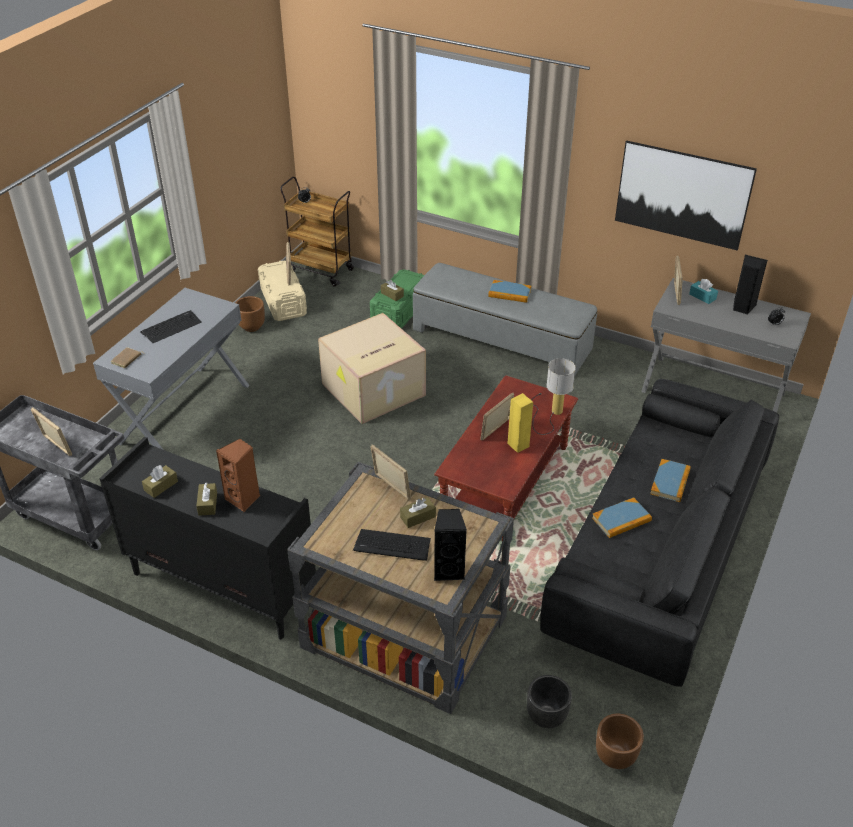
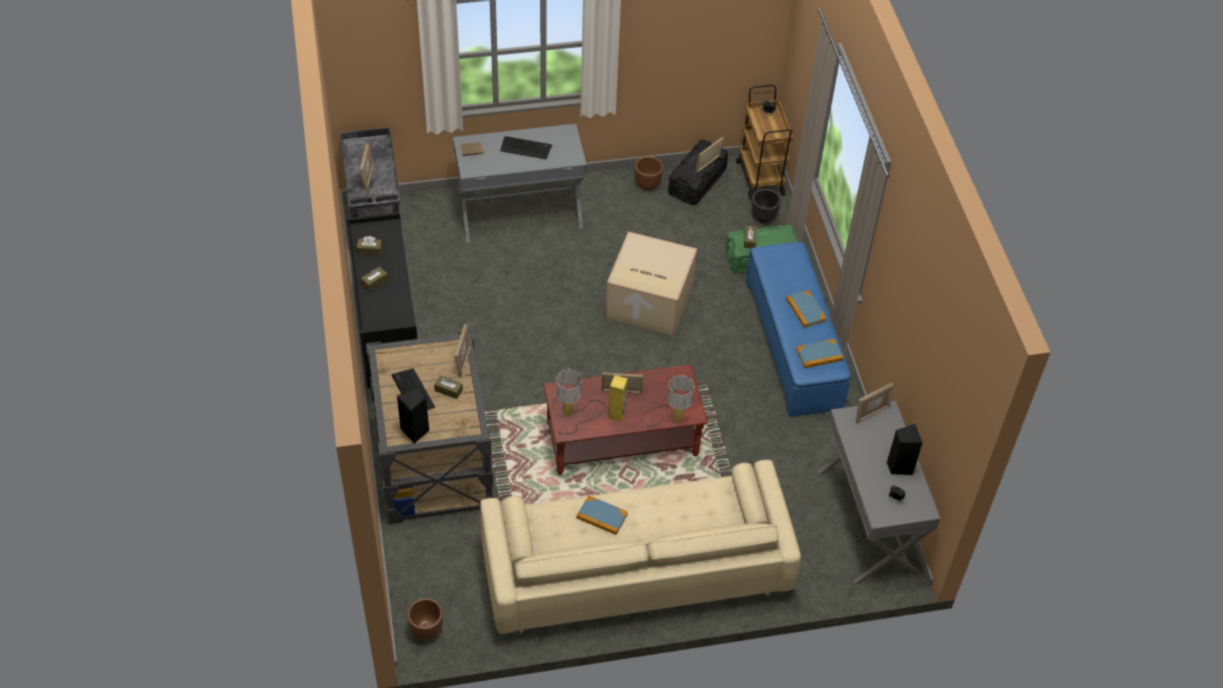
camera: 50 degrees right, 10 degrees up
(244, 499) = (393, 296): brown speaker -> none
(283, 301) = (697, 182): beige storage box -> black storage box
(491, 471) = (574, 414): none -> table lamp
(502, 339) = (793, 344): grey bench -> blue bench
(545, 717) = (427, 576): black planter -> black planter (763, 217)
(658, 552) = (635, 570): black sofa -> beige sofa
(670, 482) = (670, 528): book -> book (819, 355)
(682, 195) = (914, 336): picture -> none
(702, 296) = (886, 433): turquoise tissue box -> none

